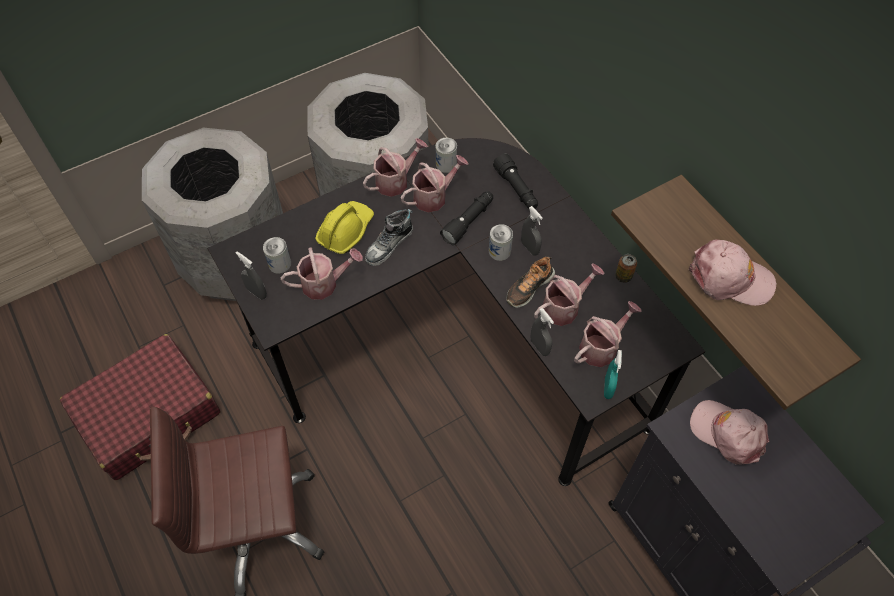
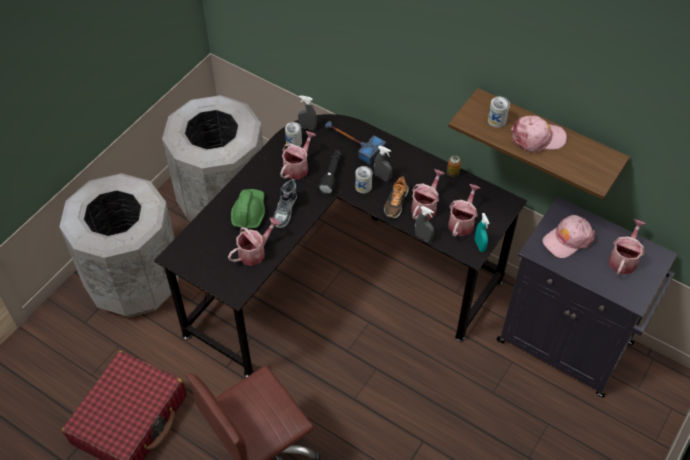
camera: 25 degrees left, 5 degrees down
(256, 292) = (210, 276): grey spray bottle -> grey spray bottle (307, 127)
(279, 264) = (214, 251): can -> can (497, 120)
(345, 231) = (249, 212): yellow hard hat -> green hard hat
(396, 181) = (264, 166): watering can -> watering can (624, 259)
(516, 189) = (352, 142): black flashlight -> hammer
(728, 433) = (567, 239): pink cap -> pink cap turned 45 degrees counterclockwise

